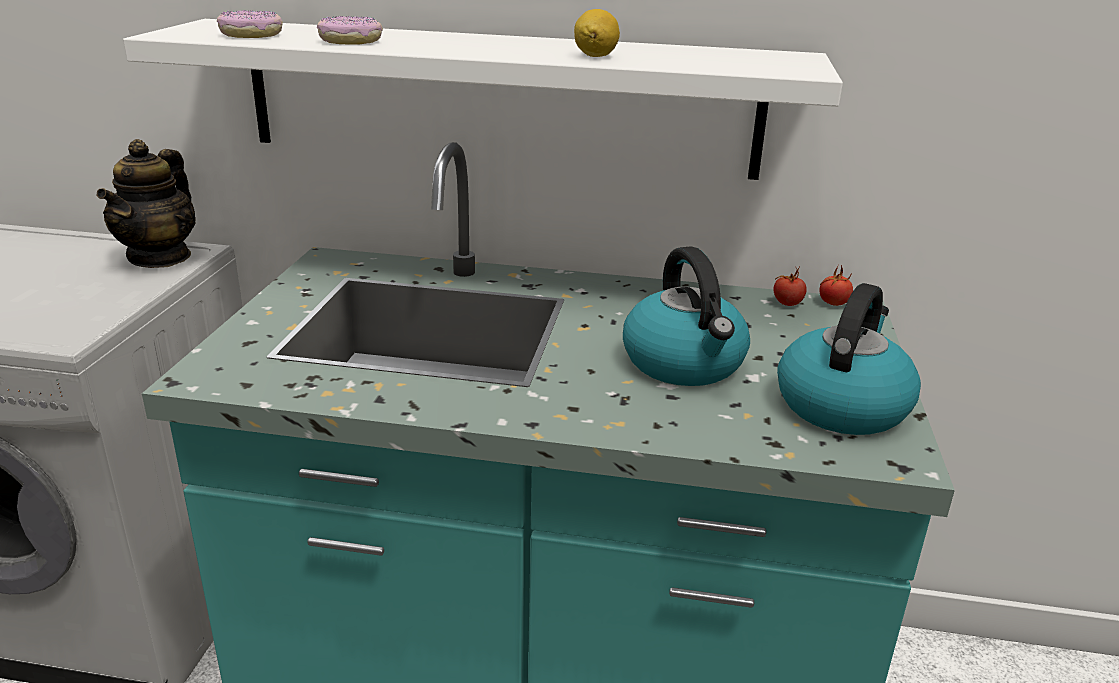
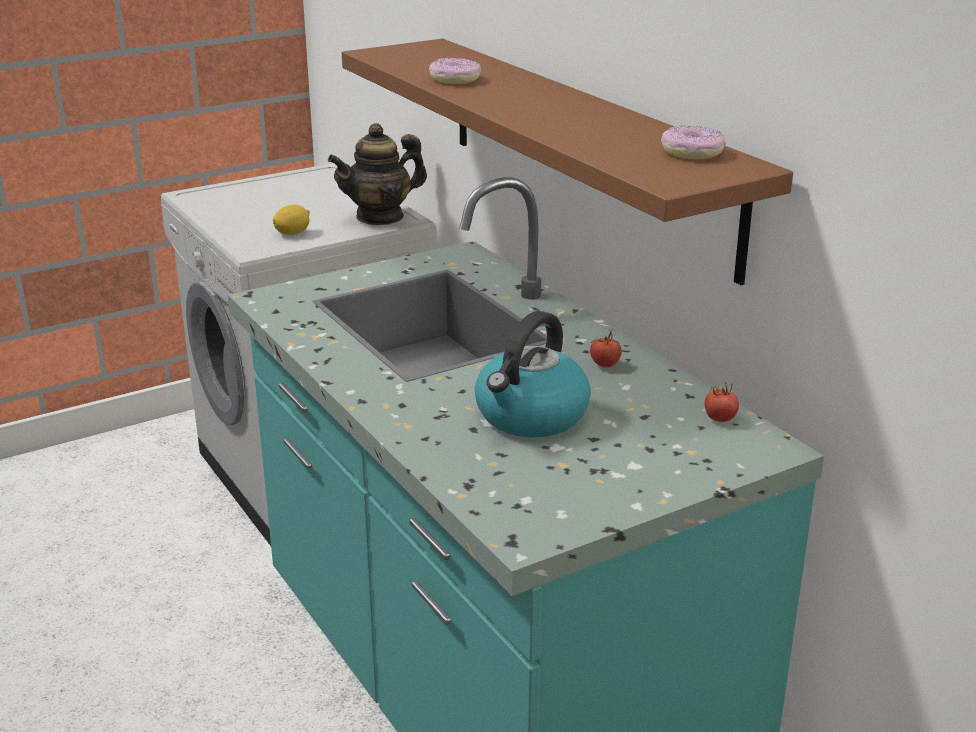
camera: 50 degrees right, 0 degrees up
(251, 35) = (416, 61): donut -> donut (692, 152)
(500, 99) = (584, 149): white shelf -> brown shelf
(595, 56) = (569, 129): lemon -> lemon (293, 233)
(833, 303) = (762, 436): tomato -> tomato (604, 365)
(841, 404) = (571, 493): kettle -> none

